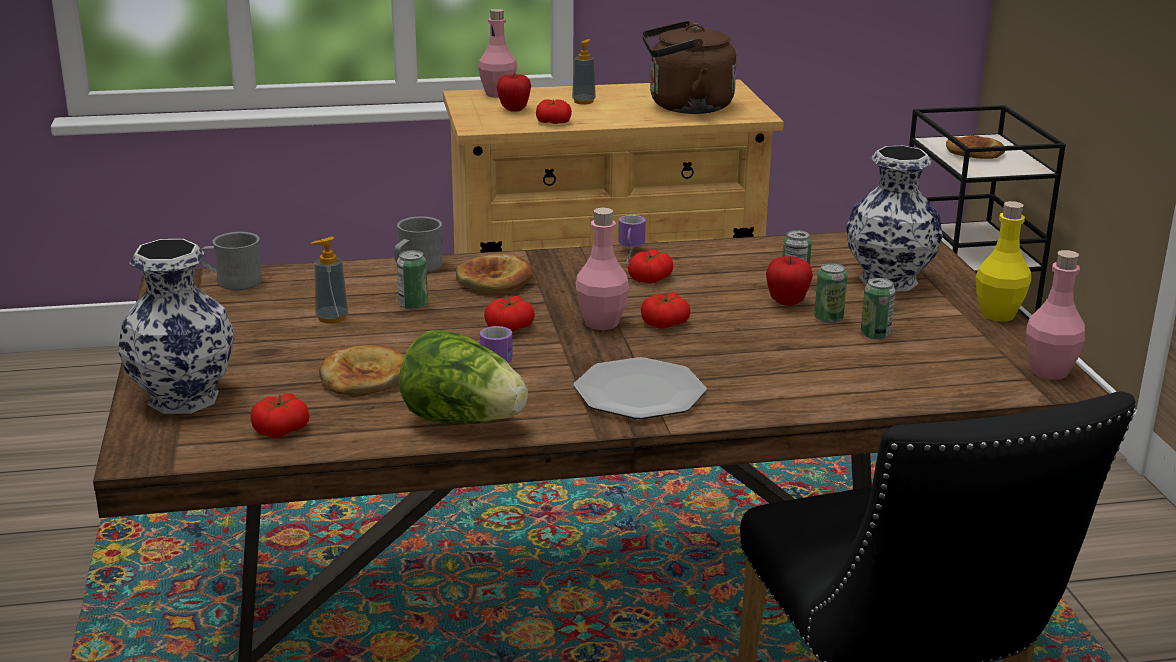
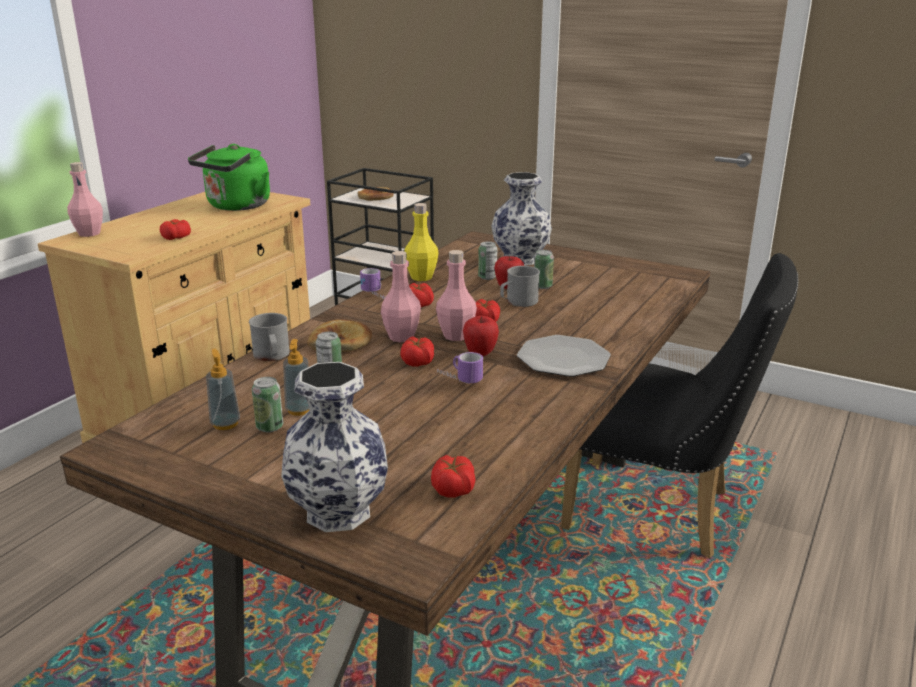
camera: 50 degrees left, 0 degrees up
(232, 281) = (160, 424): grey mug -> grey mug (518, 302)
(364, 377) = (415, 430): bread -> none
(463, 420) = (528, 420): lettuce -> none
(514, 109) = (128, 238): apple -> apple (480, 353)
(583, 101) = (163, 221): soap dispenser -> soap dispenser (225, 424)
(685, 107) = (236, 206): brown kettle -> green kettle
(875, 334) = (577, 284): can -> can (270, 427)
(998, 315) = (594, 256): yellow bottle -> yellow bottle (421, 277)
(1049, 372) = (668, 270): pink bottle -> pink bottle (401, 337)

